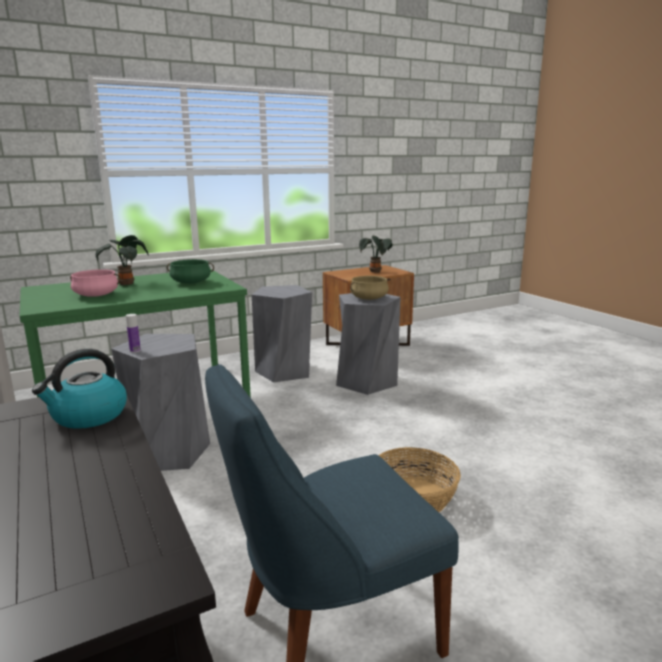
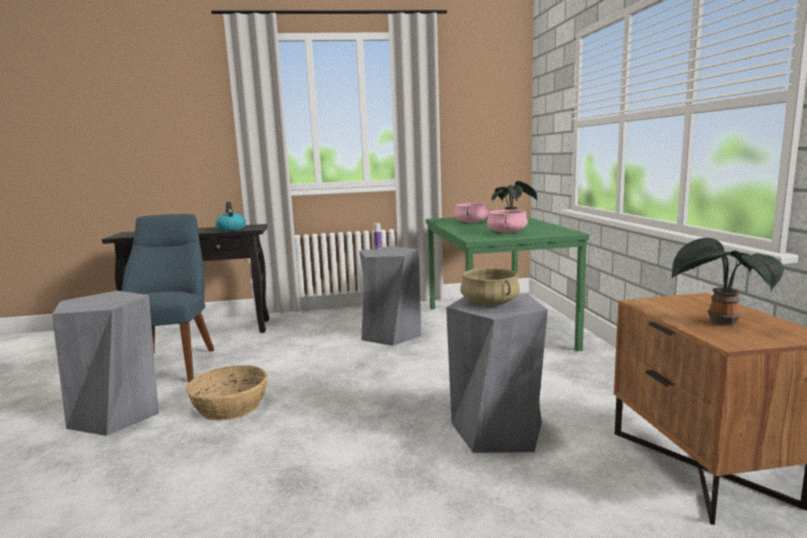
camera: 110 degrees right, 5 degrees down
(191, 282) = (507, 232): green cooking pot -> pink cooking pot
(284, 371) = (555, 383): grey stool -> grey stool (116, 414)

